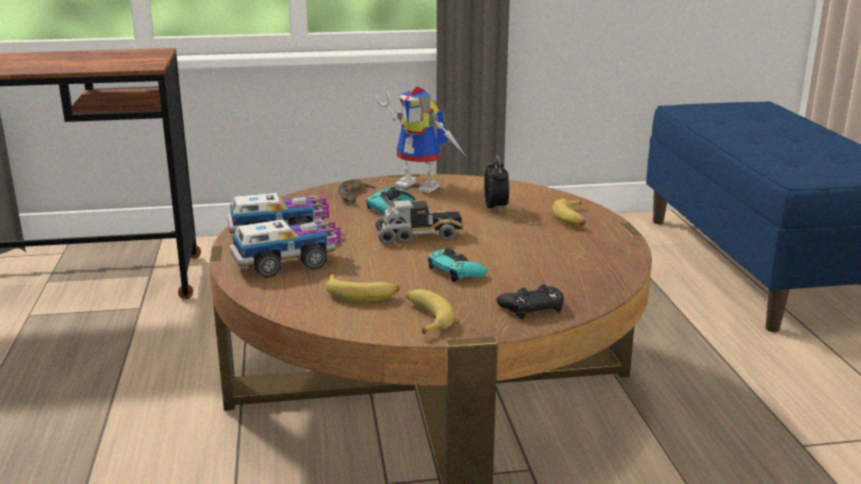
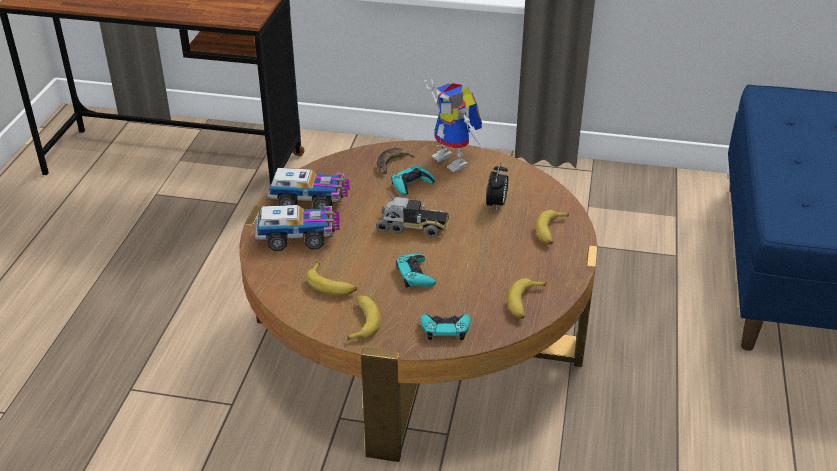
camera: 20 degrees right, 15 degrees up
(531, 307) = (445, 329): black game controller -> turquoise game controller
(599, 273) = (525, 303): none -> banana

